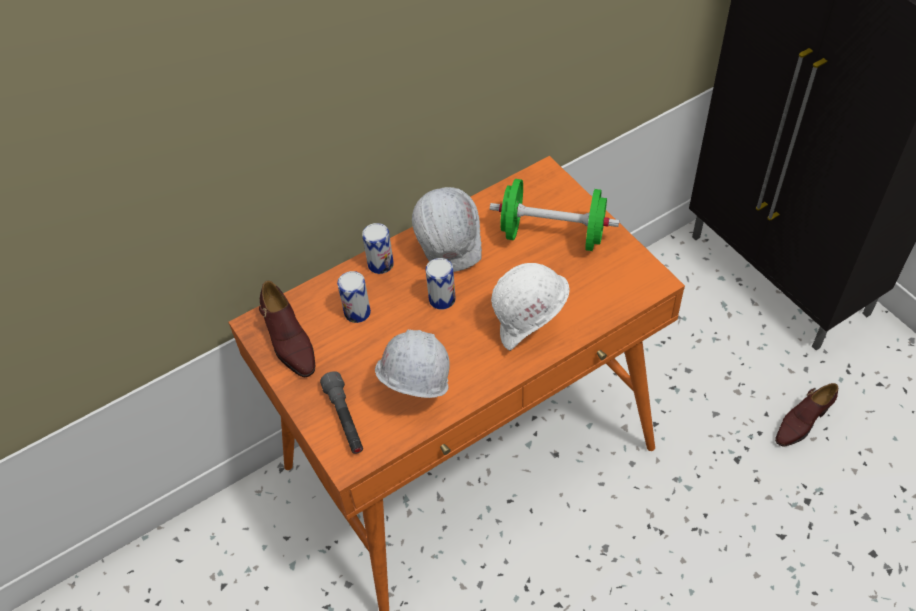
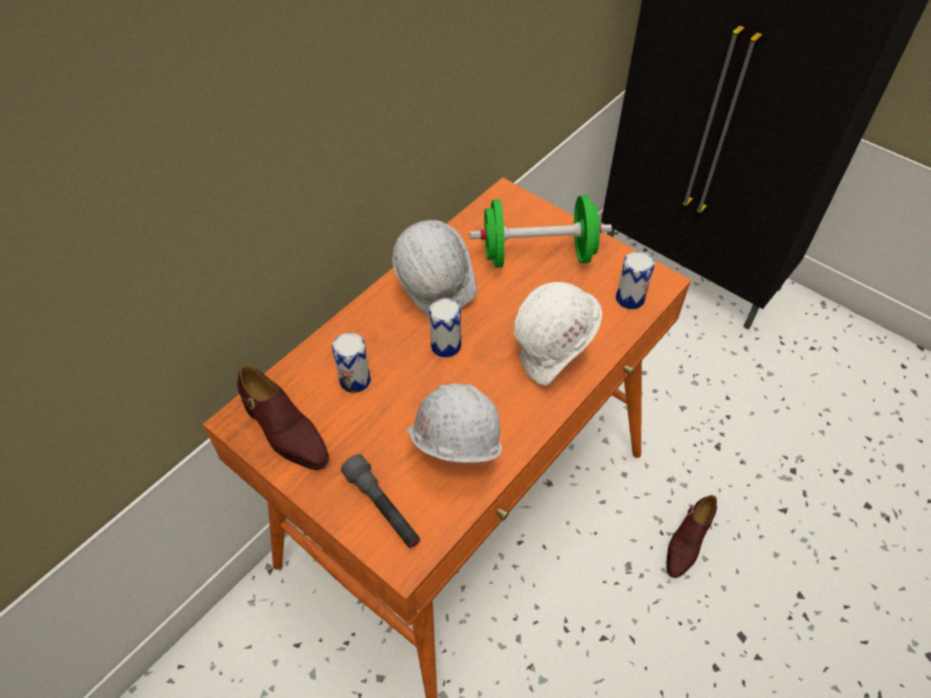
camera: 20 degrees left, 0 degrees up
(380, 264) = (363, 321): can -> can (630, 298)
(802, 421) = (761, 397): brown shoe -> brown shoe (687, 541)

